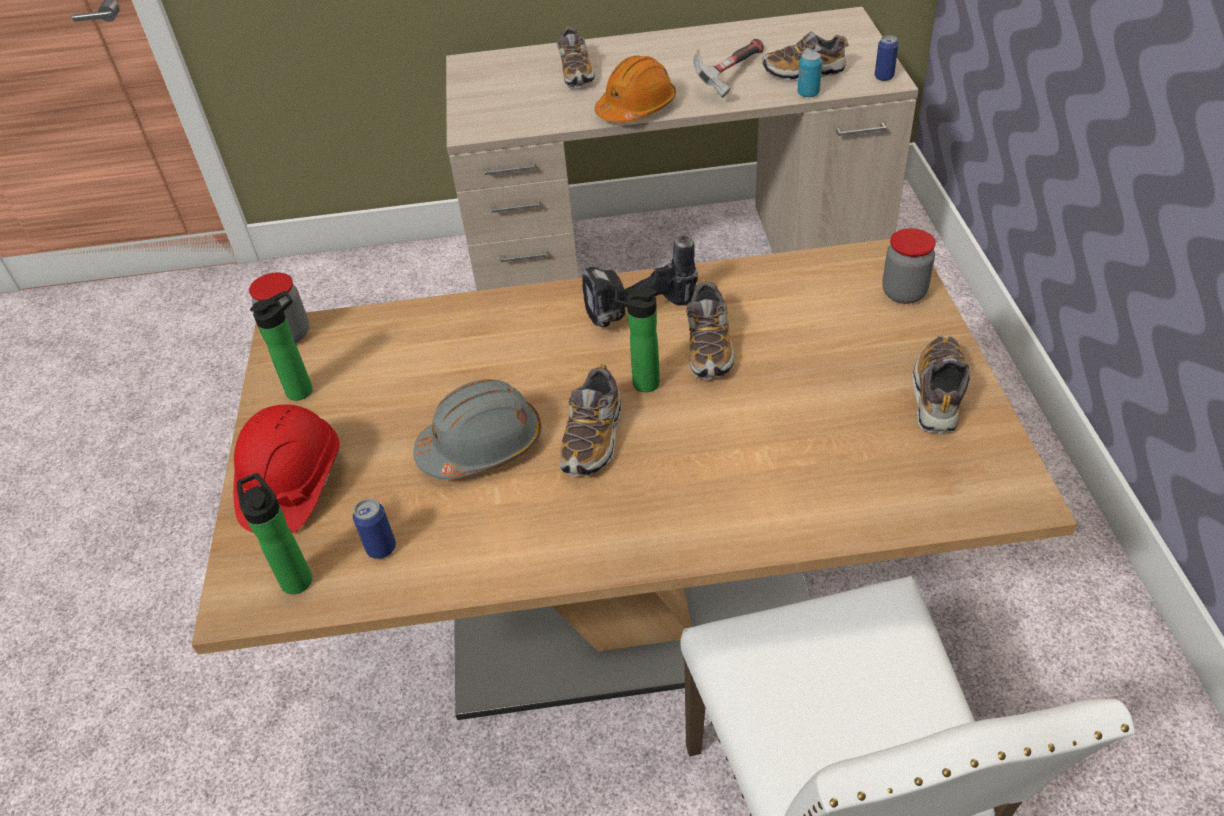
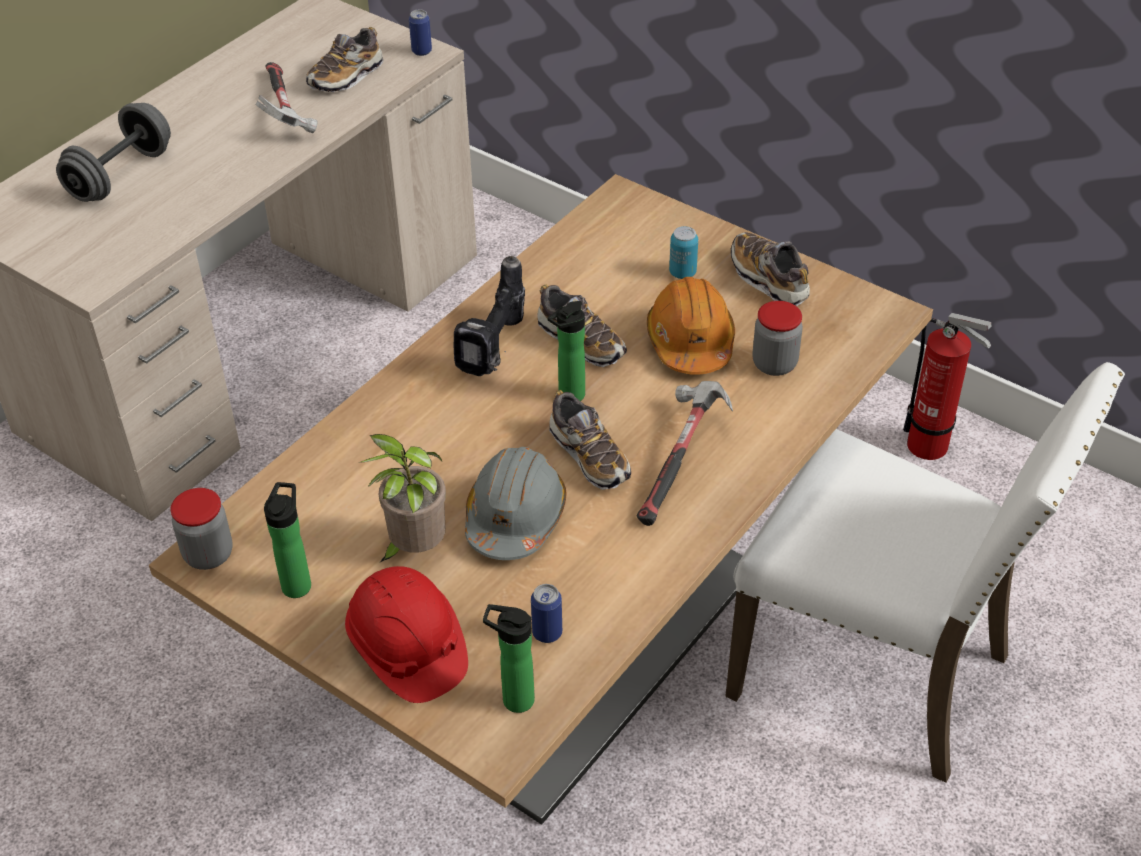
camera: 50 degrees left, 0 degrees up
(393, 419) = (414, 549): none -> potted plant
(576, 73) = (120, 175): shoe -> grey dumbbell
(636, 108) = (235, 181): orange hard hat -> orange hard hat (690, 341)
(653, 493) = (680, 461): none -> hammer
(808, 94) = (377, 95): can -> can (682, 273)
(904, 293) = (661, 222): jar -> jar (774, 364)
(1119, 689) = (932, 447): none -> fire extinguisher

